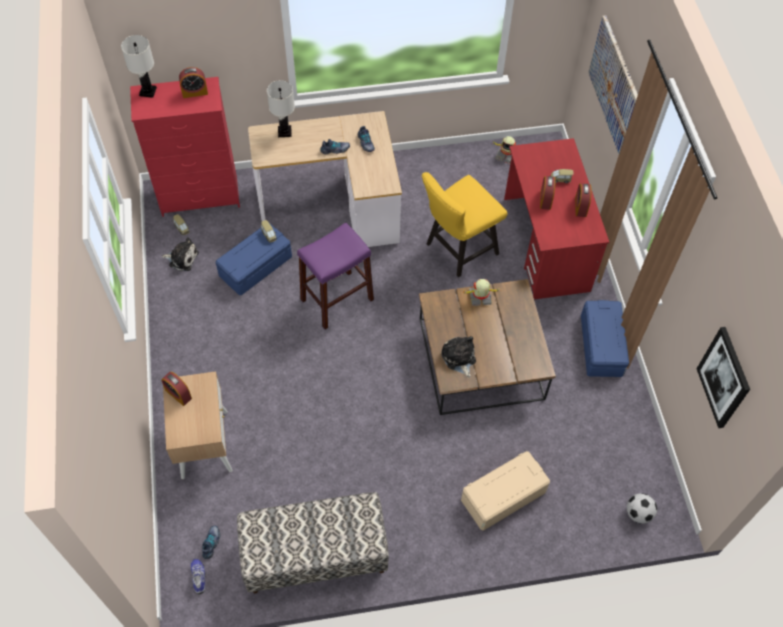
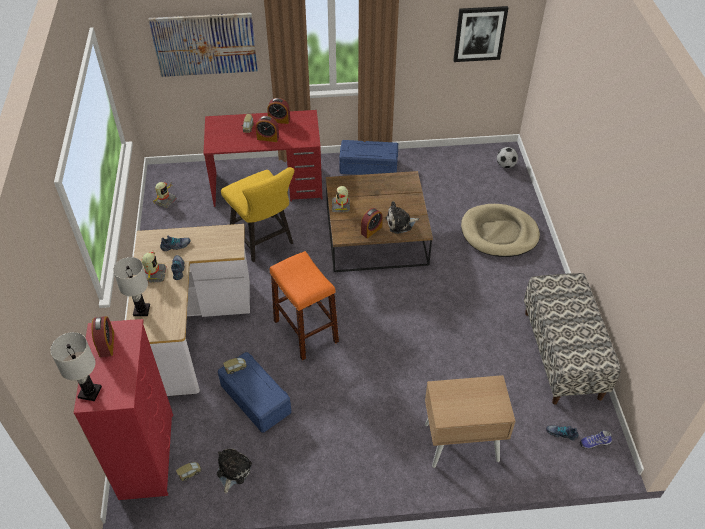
camera: 85 degrees left, 10 degrees down
(178, 394) = (453, 412): alarm clock -> alarm clock (371, 230)
(327, 133) = (154, 275): none -> toy robot
(337, 299) = (306, 331): purple stool -> orange stool
(503, 497) = (499, 233): beige storage box -> beige dog bed

